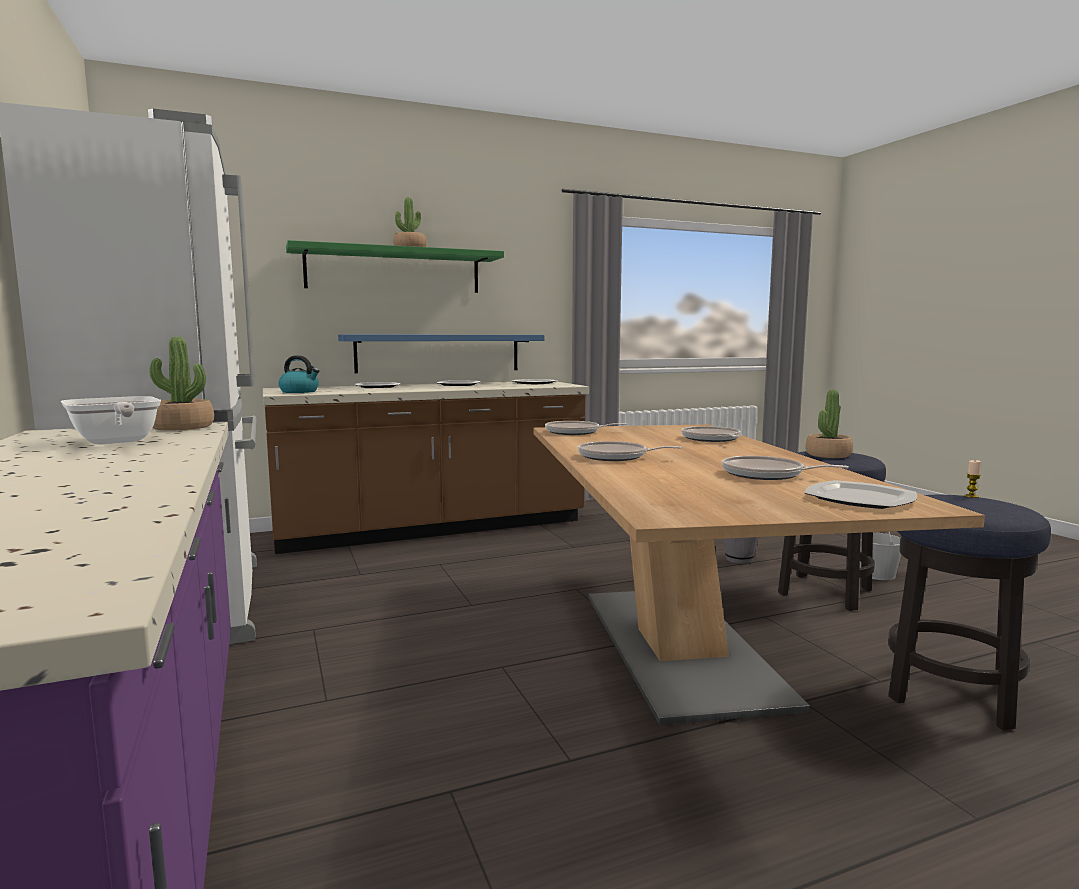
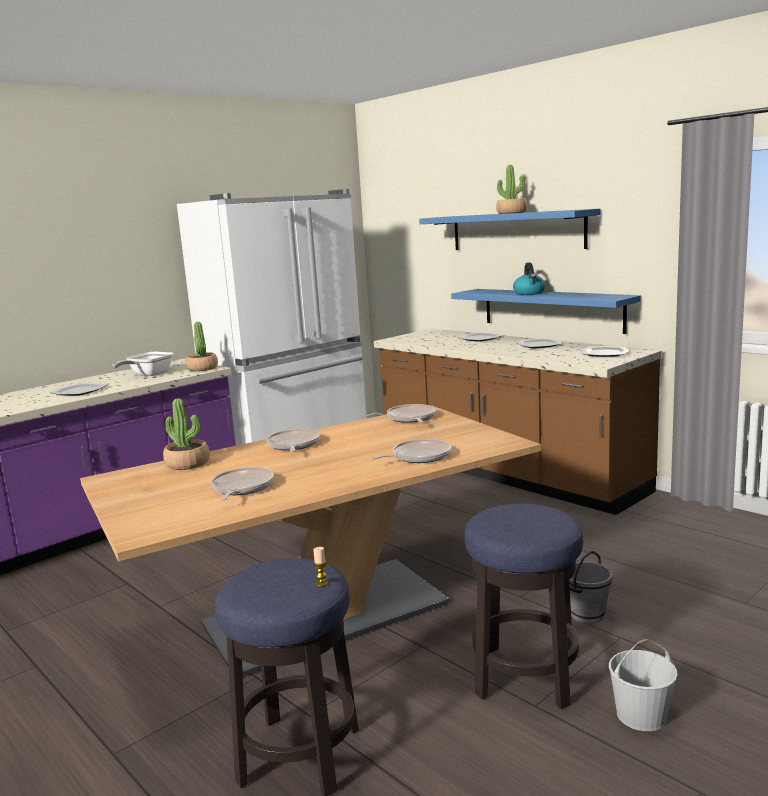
camera: 70 degrees right, 5 degrees up
(300, 391) = (410, 338): kettle -> kettle (529, 293)
(394, 271) = (516, 231): green shelf -> blue shelf
(828, 455) = (519, 517): potted plant -> potted plant (188, 463)
(858, 499) = (160, 517): plate -> plate (79, 391)

